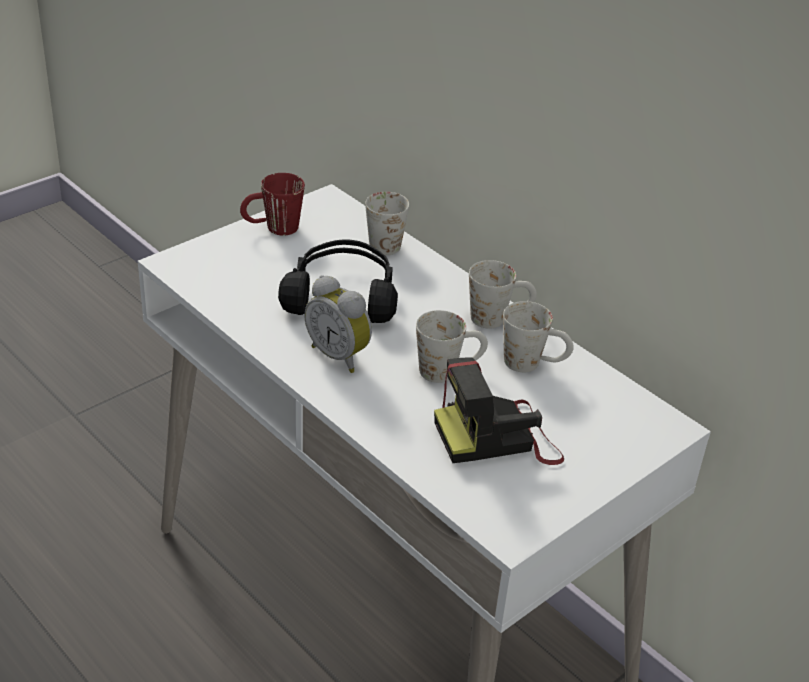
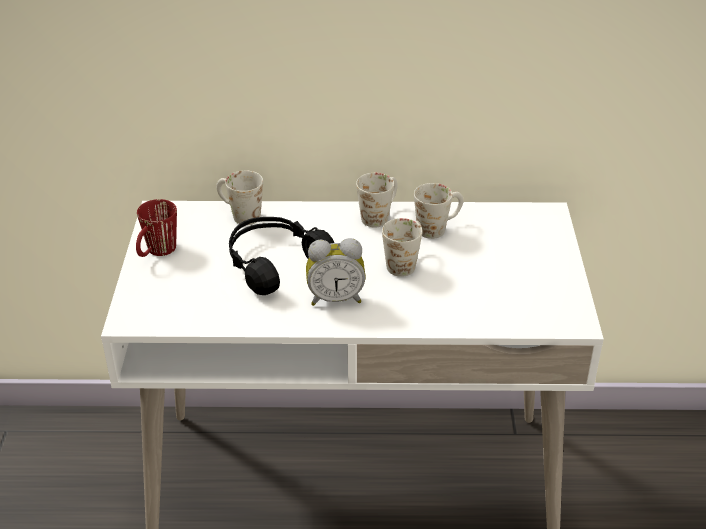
camera: 45 degrees left, 0 degrees up
(498, 437) = (489, 279): camera -> none

